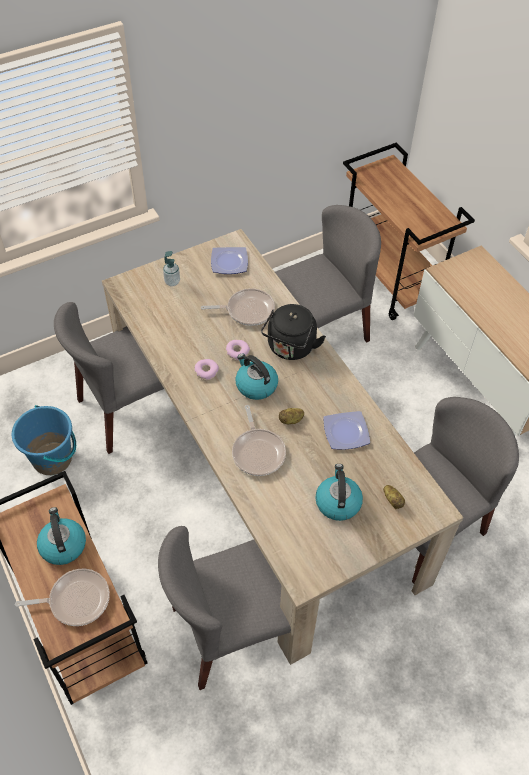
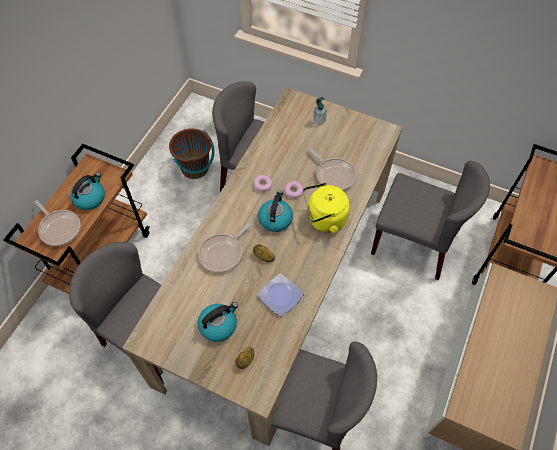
camera: 55 degrees right, 5 degrees up
(52, 459) = (195, 168): blue bucket -> brown bucket
(228, 263) = (364, 139): plate -> none
(290, 348) = (324, 219): black kettle -> yellow kettle

